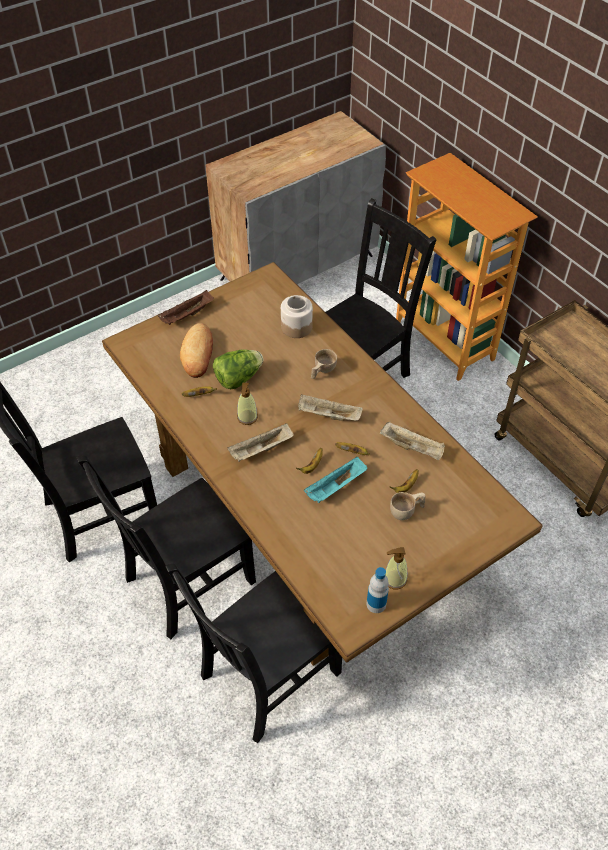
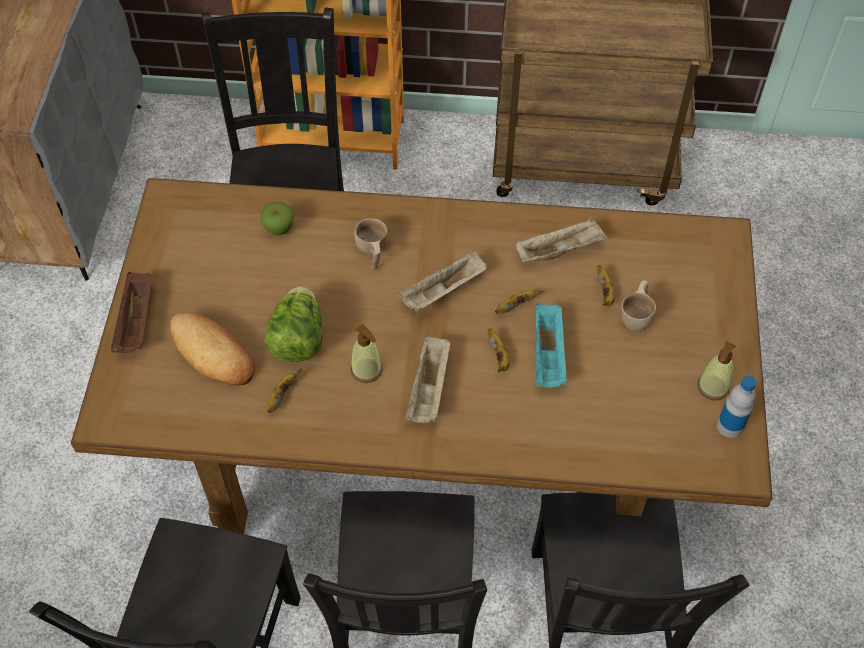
camera: 50 degrees left, 5 degrees up
(296, 327) = (279, 229): jar -> apple

